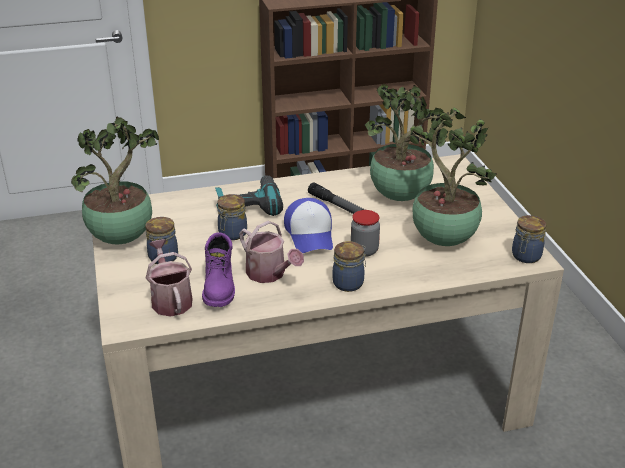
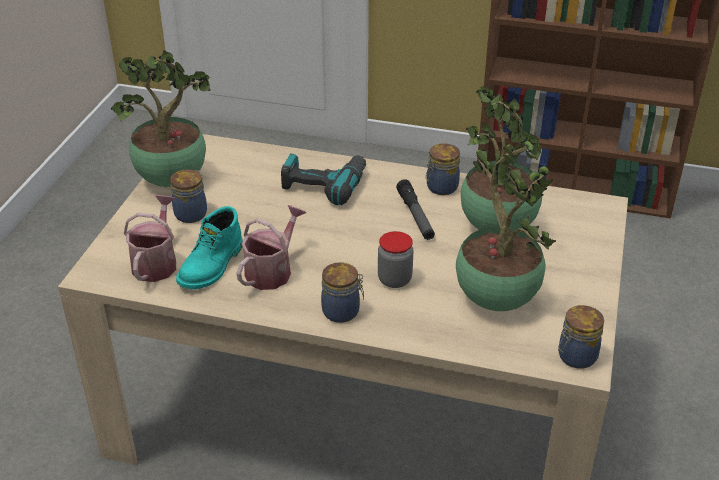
camera: 30 degrees right, 5 degrees up
(220, 287) = (212, 266): purple boot -> turquoise boot
(232, 234) = (277, 212): jar -> jar (441, 188)
(269, 274) = (272, 270): watering can -> watering can turned 135 degrees counterclockwise
(310, 234) = (355, 240): cap -> none

